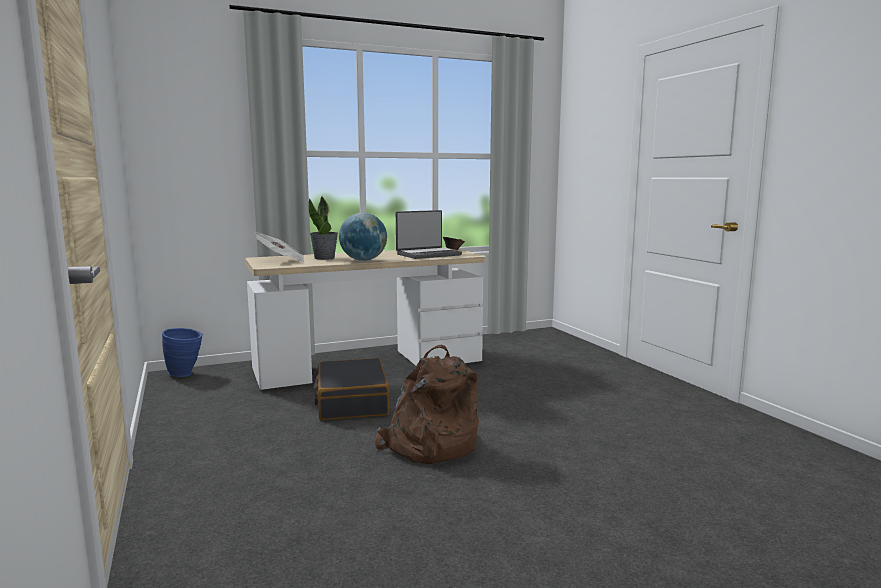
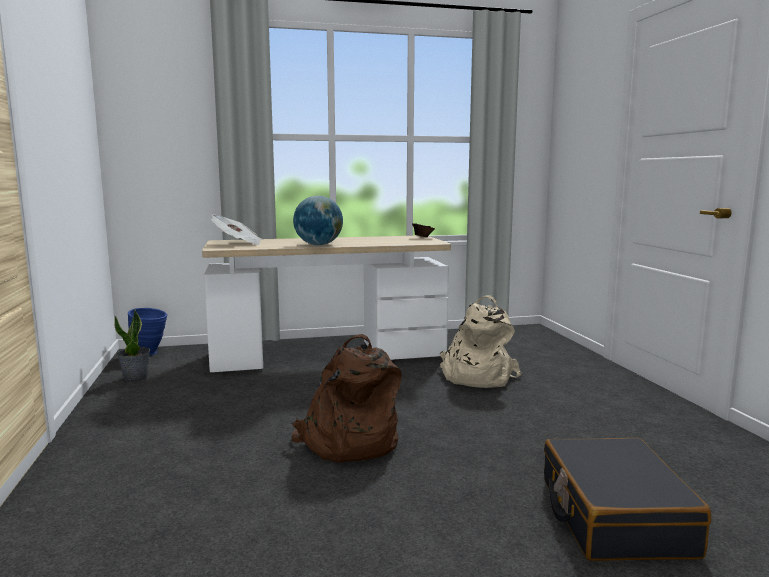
camera: 10 degrees right, 0 degrees up
(324, 258) = (283, 242): potted plant -> potted plant (136, 378)
(351, 402) = (292, 390): black suitcase -> black suitcase (613, 516)
(428, 254) = (391, 241): laptop -> none
(516, 379) = (475, 376): none -> beige backpack

